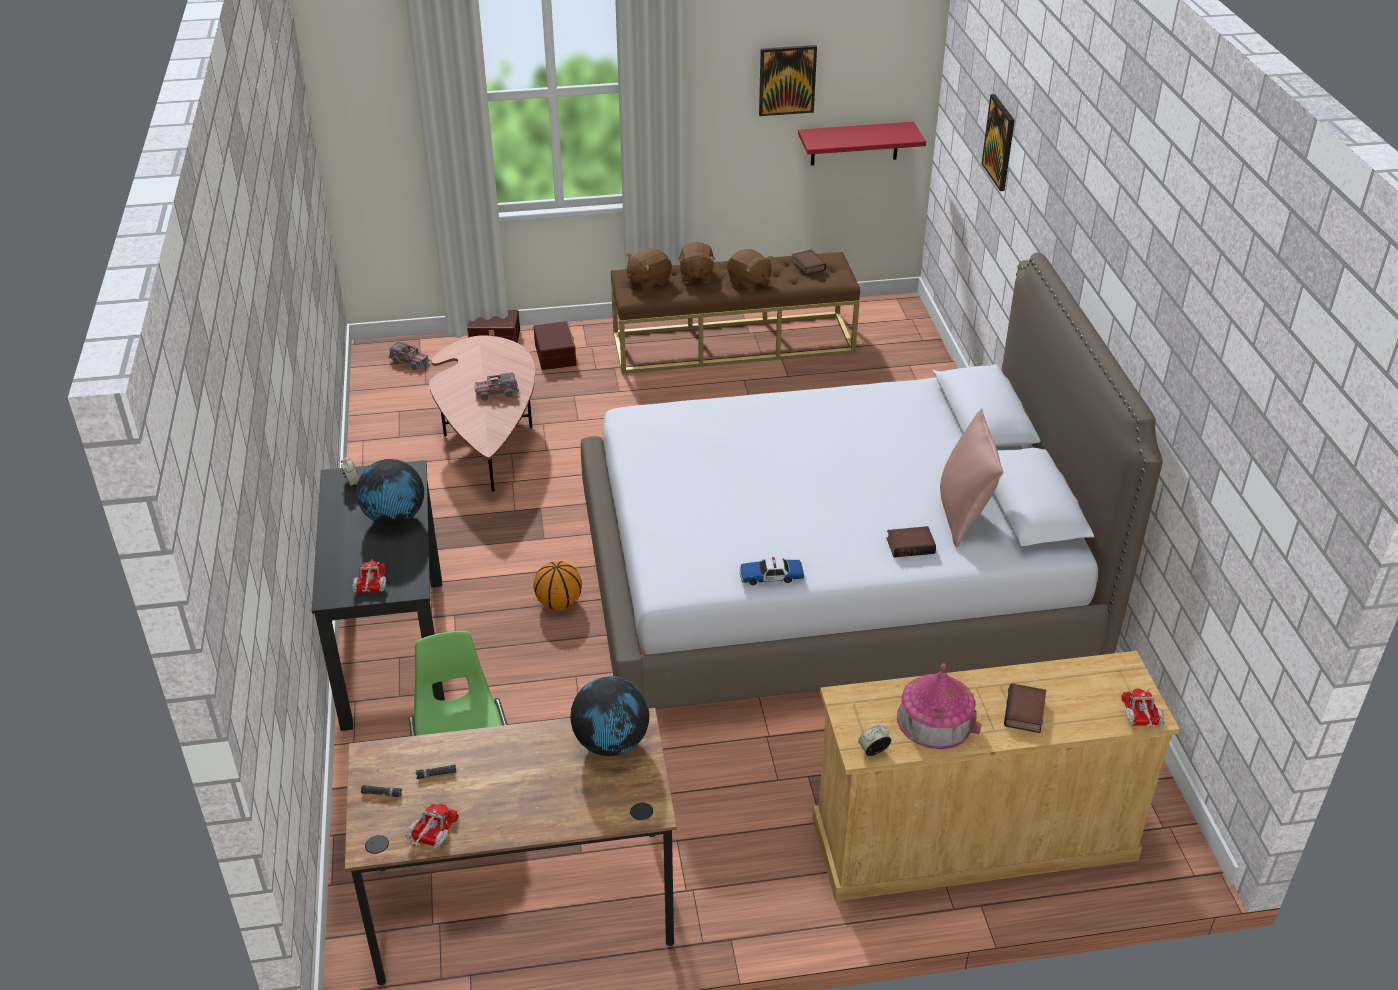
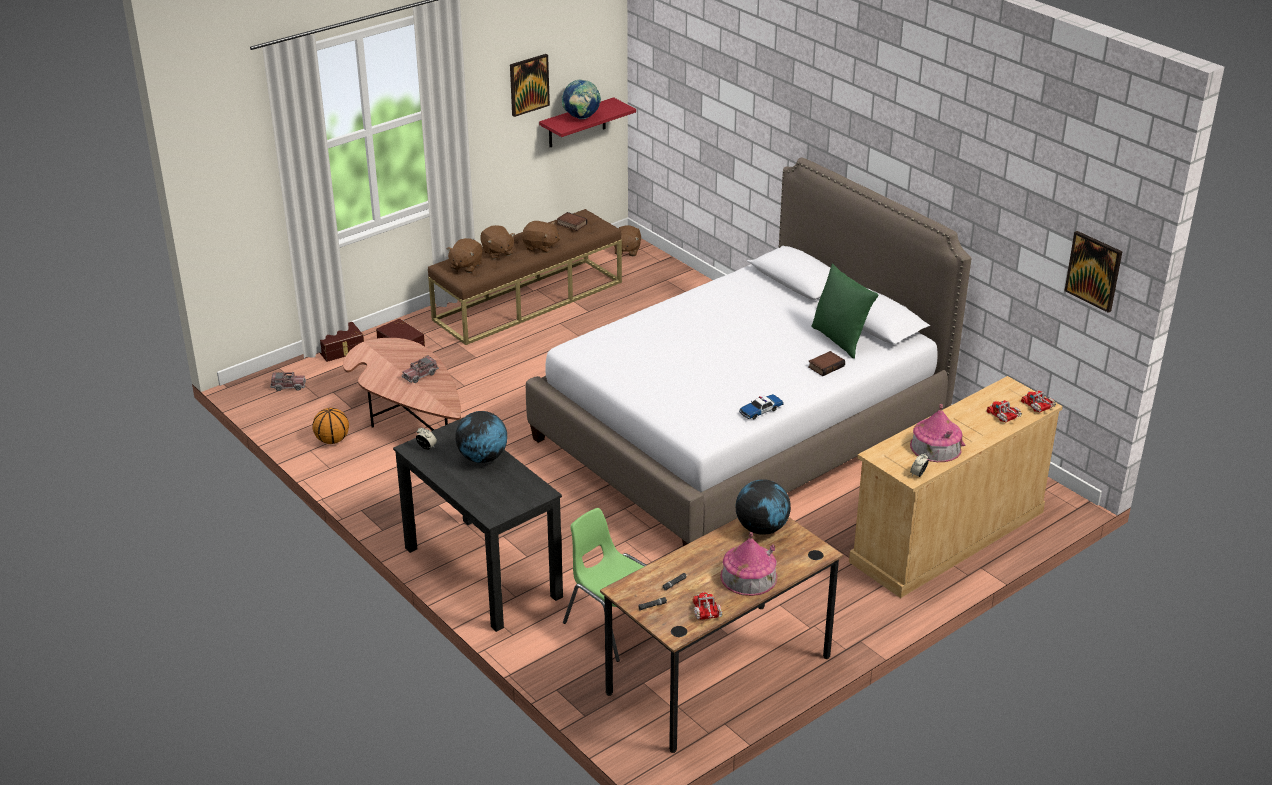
camera: 30 degrees left, 5 degrees down
(371, 586) = (513, 501): toy truck -> toy truck (1005, 417)
(530, 805) = (748, 577): none -> toy house
(558, 602) = (569, 503): basketball -> basketball (332, 440)
(849, 137) = (581, 118): none -> globe
(894, 316) = (626, 250): none -> brown plush toy
(963, 515) = (840, 340): pink pillow -> green pillow
(999, 142) = (722, 92): picture -> picture (1094, 271)
(1026, 713) = (979, 426): book -> none

